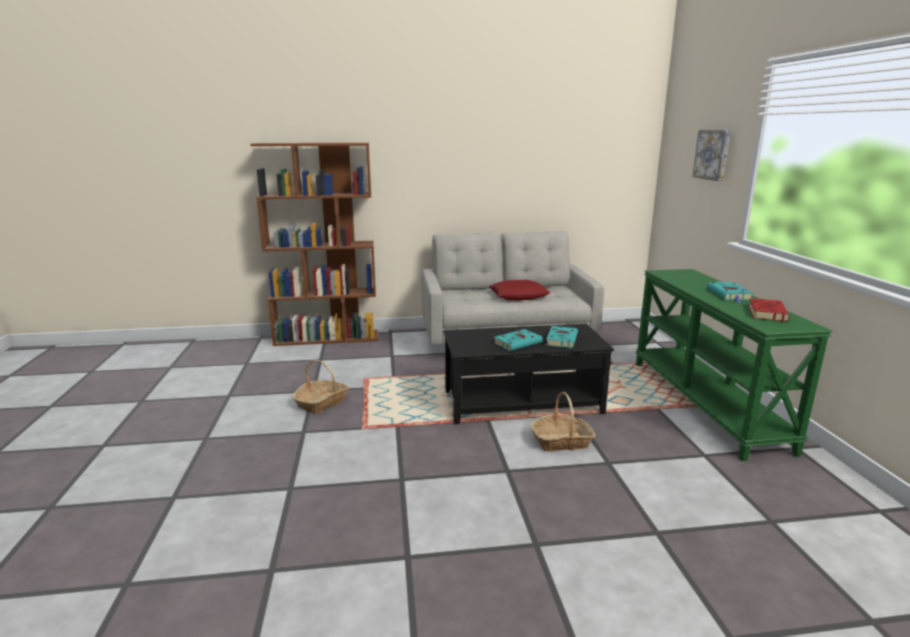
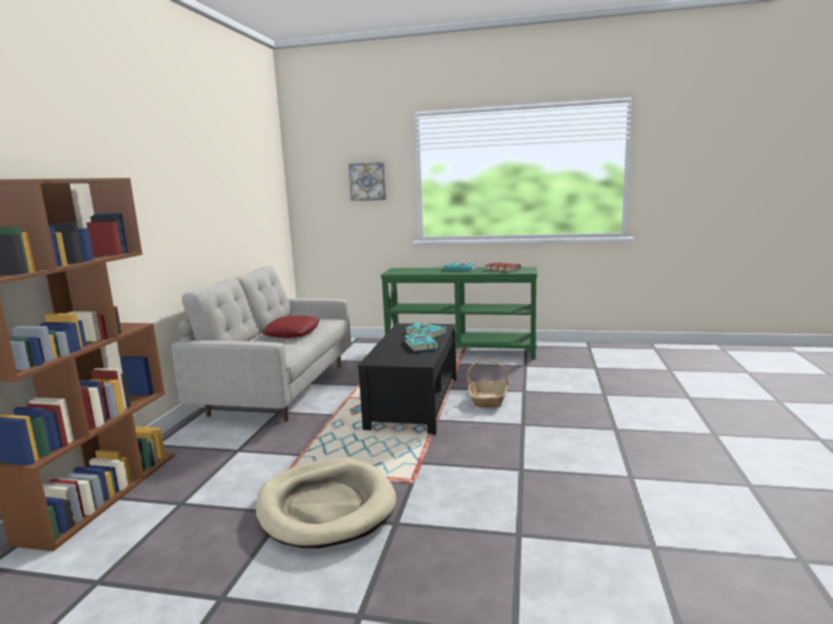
camera: 70 degrees left, 5 degrees down
(322, 402) = (326, 507): basket -> beige dog bed

